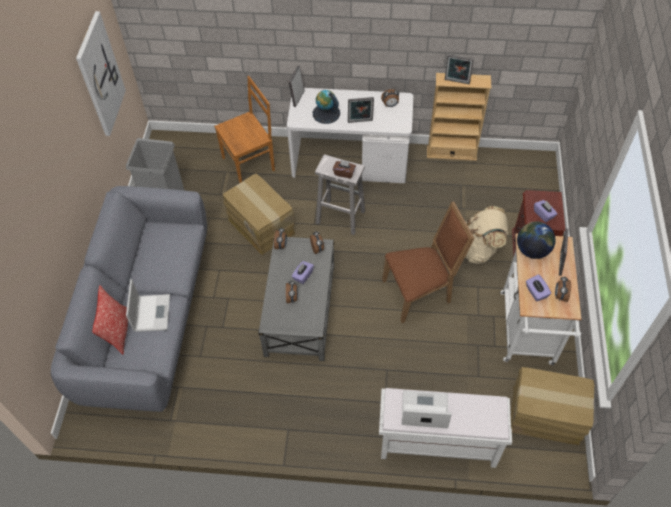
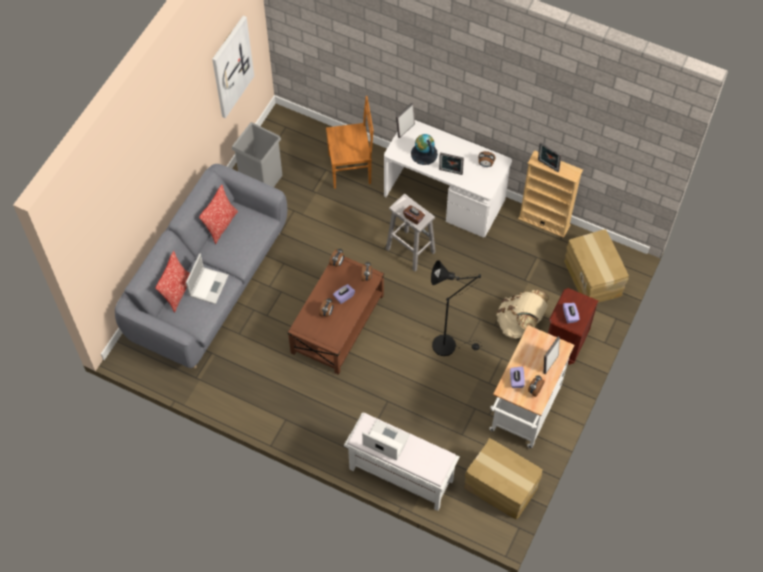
camera: 20 degrees right, 5 degrees up
(142, 247) = (221, 225): none -> pillow
(262, 226) = (337, 234): cardboard box -> cardboard box (593, 277)
(300, 310) = (337, 324): grey coffee table -> brown coffee table
(420, 292) = (448, 345): brown chair -> black floor lamp
(532, 250) = (533, 344): globe -> none

